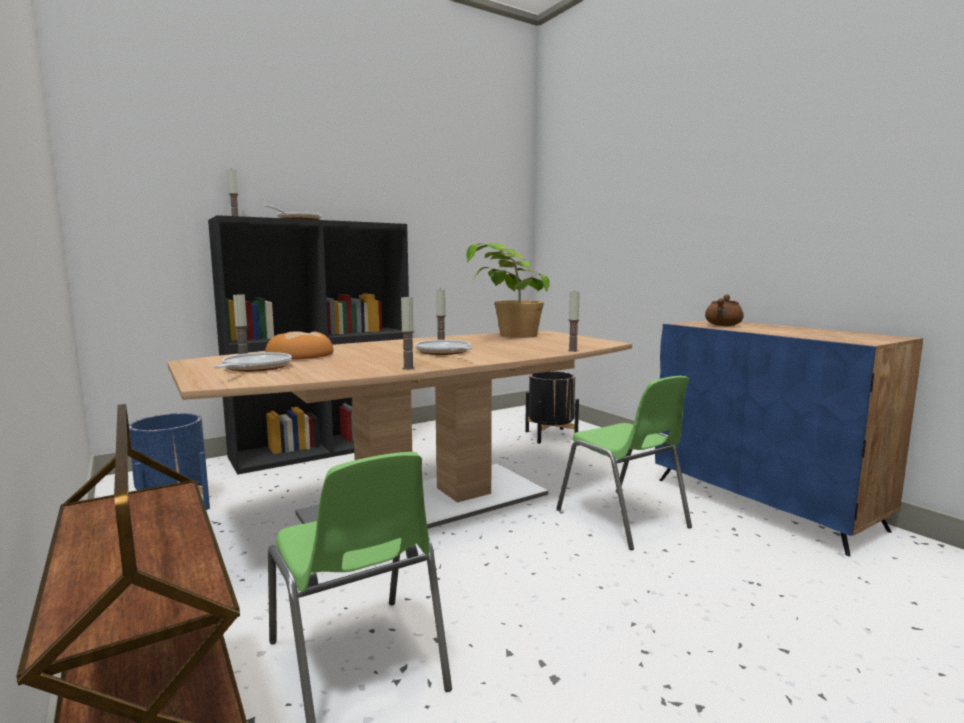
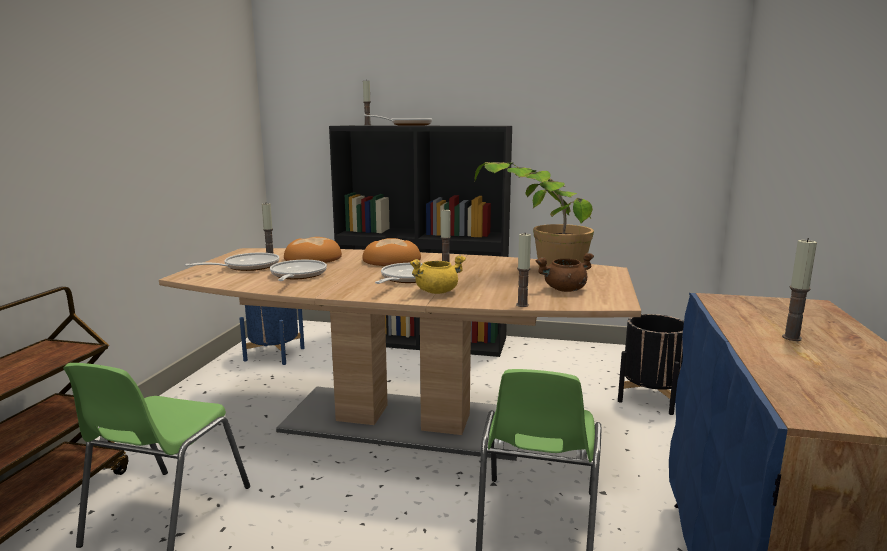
camera: 45 degrees right, 5 degrees up
(340, 365) = (297, 275): none -> frying pan
(381, 346) = (392, 260): none -> bread
(408, 368) = (317, 291): candle -> candle (791, 338)
(496, 354) = (437, 291): none -> yellow cooking pot
(723, 326) = (755, 316): brown cooking pot -> brown cooking pot (564, 290)

